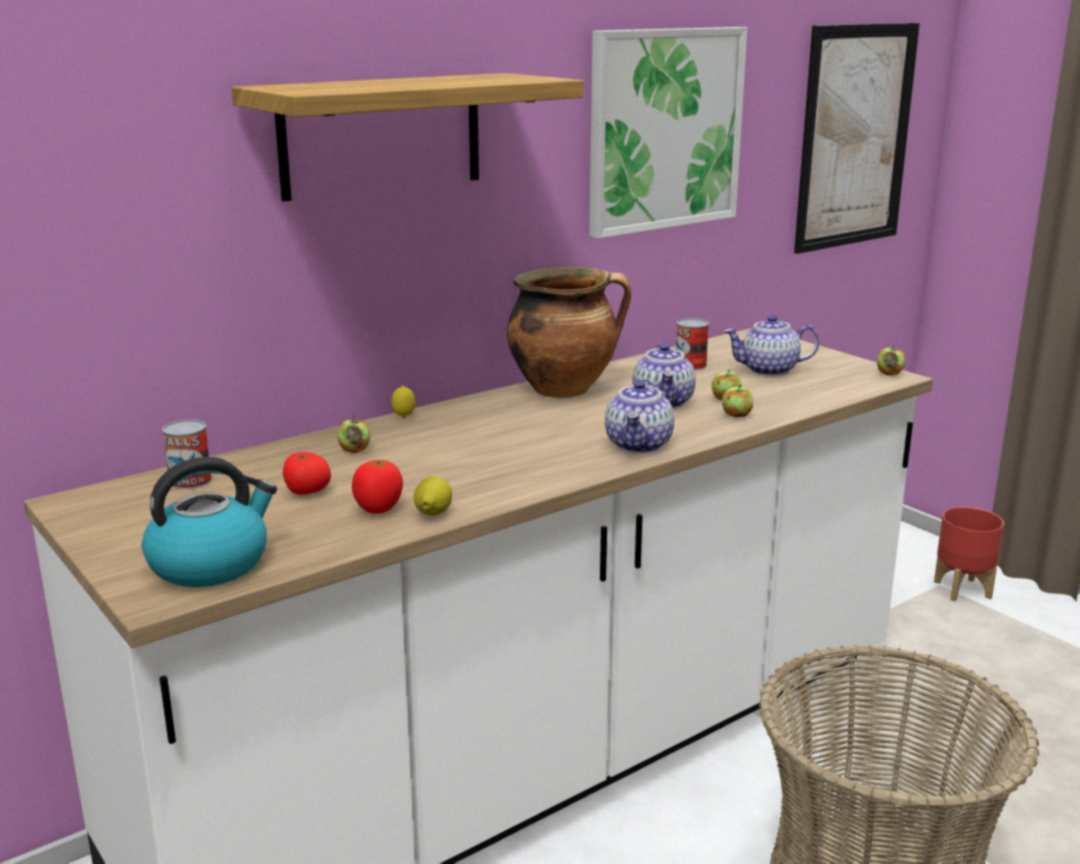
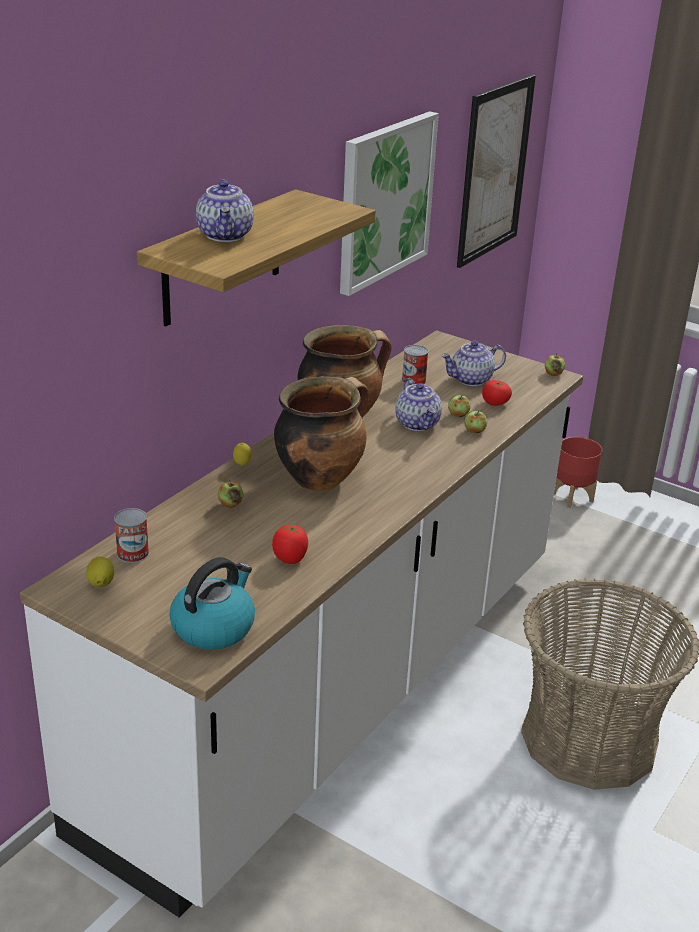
camera: 20 degrees left, 10 degrees up
(306, 492) = (227, 550): tomato -> tomato (495, 403)
(432, 514) = (330, 557): lemon -> lemon (100, 584)
(489, 438) = (320, 478): none -> cooking pot
(639, 445) = (427, 470): teapot -> teapot (226, 235)

